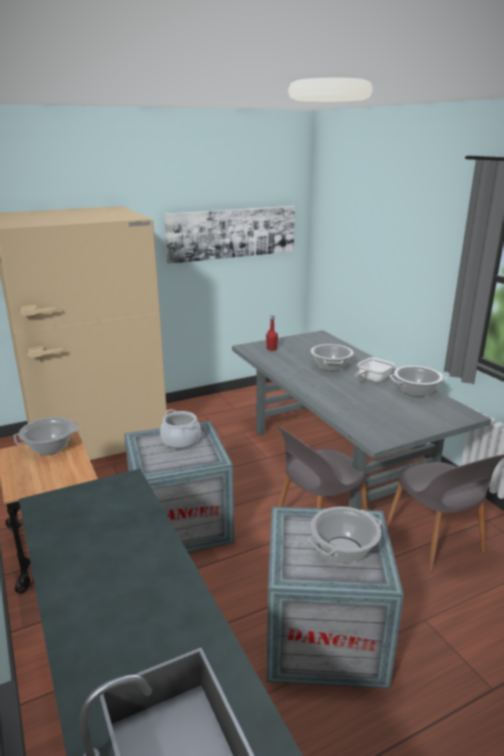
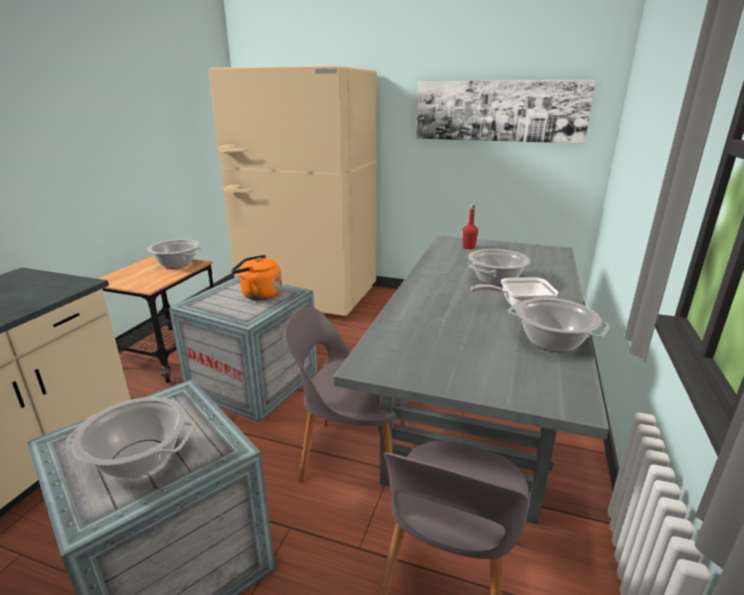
camera: 45 degrees right, 0 degrees up
(181, 440) = (259, 295): cooking pot -> orange kettle

